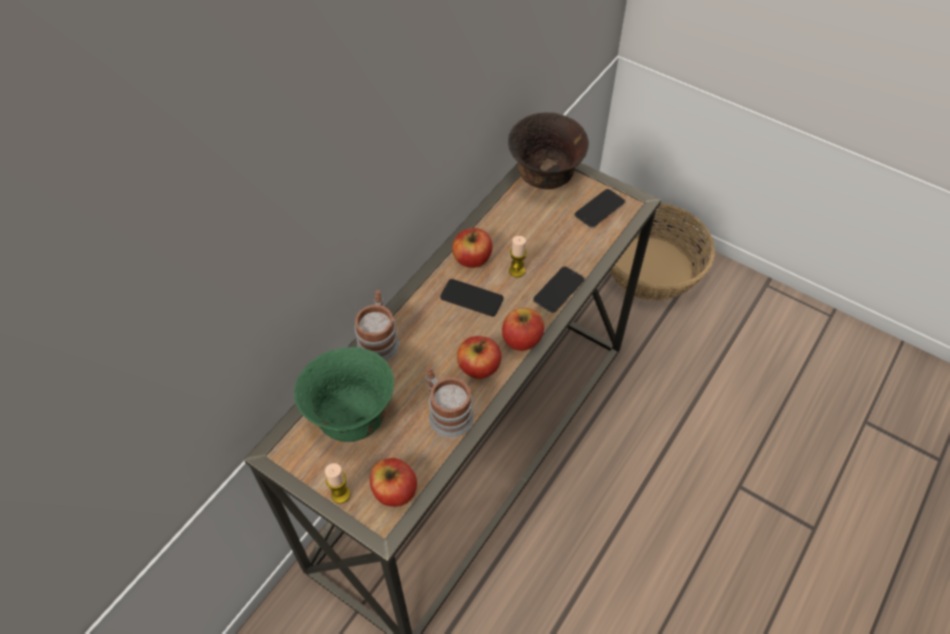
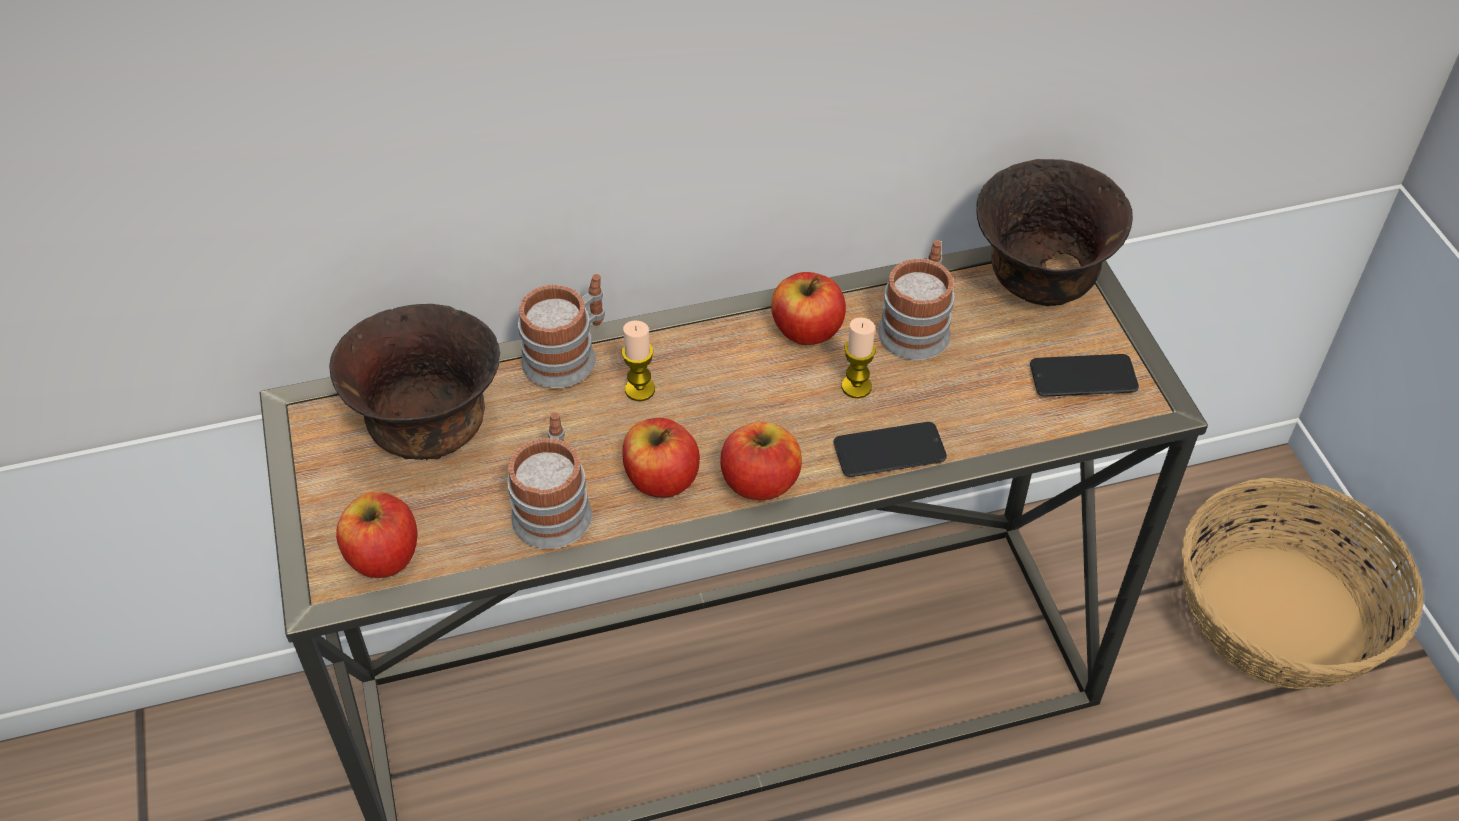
camera: 40 degrees right, 5 degrees down
(340, 494) = (318, 512): candle -> candle (640, 389)
(351, 419) = (429, 432): green bowl -> brown bowl
(471, 298) = (750, 382): phone -> none
(514, 227) = (917, 325): none -> mug

